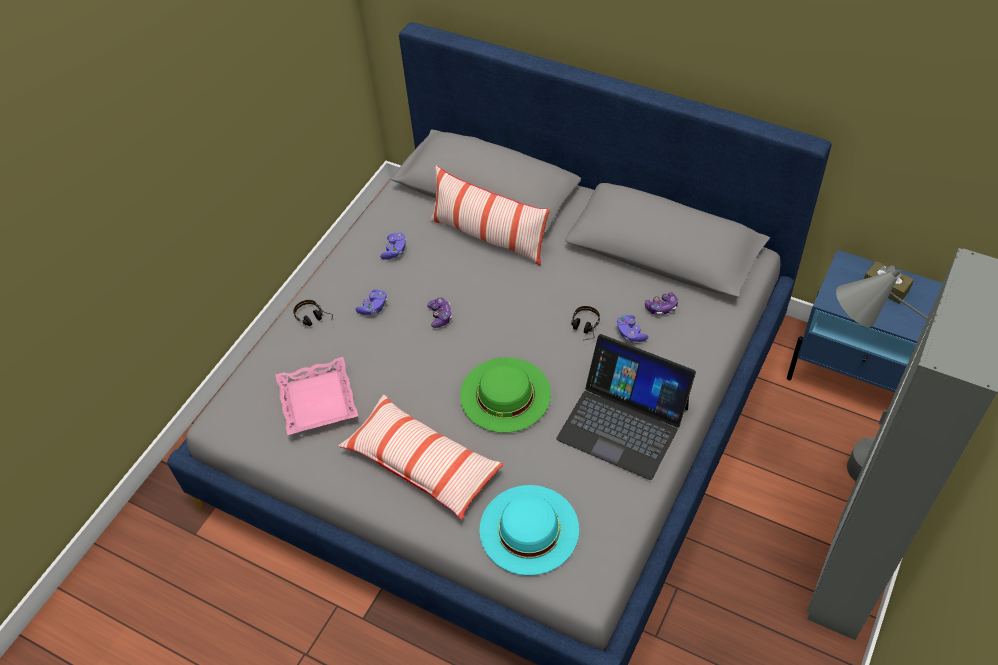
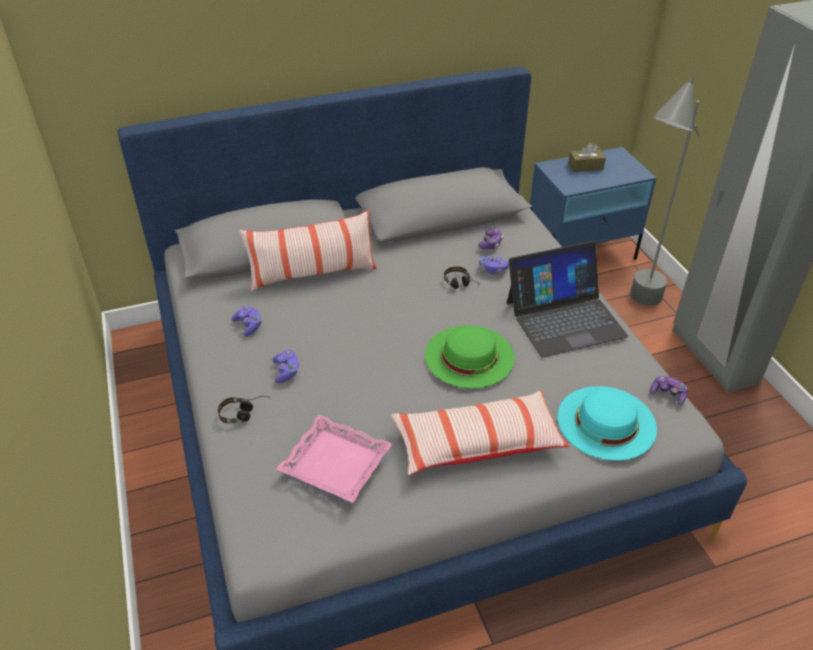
camera: 50 degrees left, 10 degrees down
(440, 316) = (350, 342): game controller -> game controller (668, 394)

